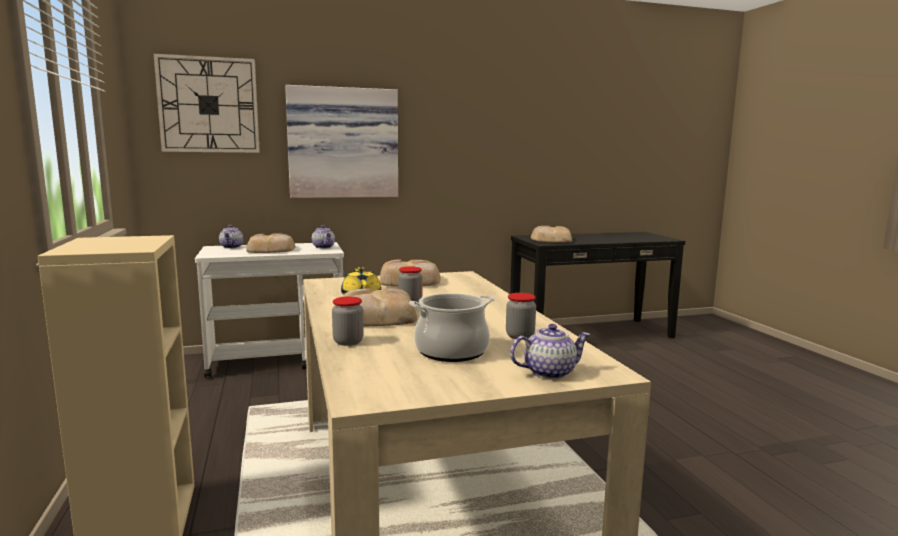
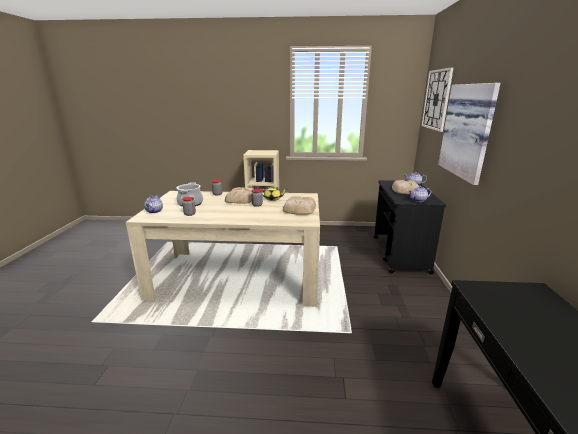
camera: 110 degrees right, 10 degrees up
(278, 360) = (400, 254): white cart -> black cart
(550, 239) = (514, 303): bread -> none

